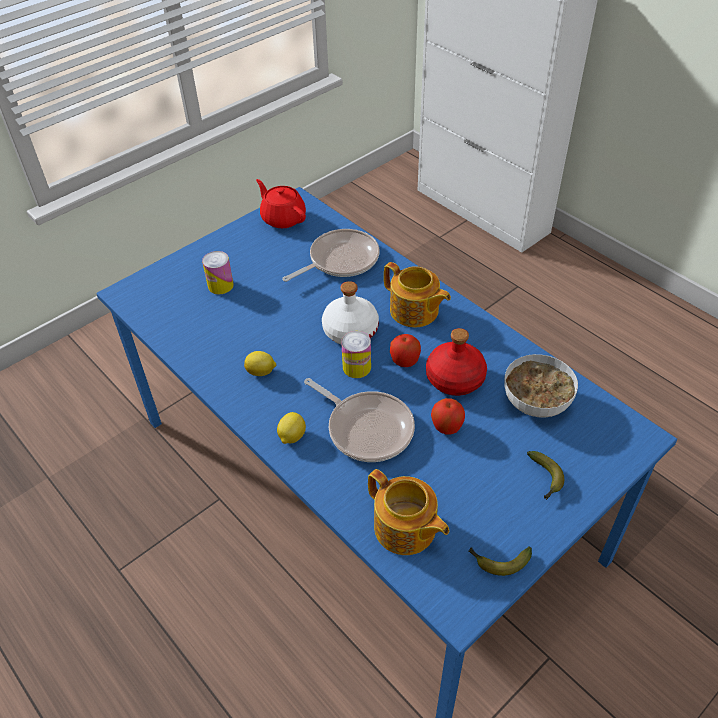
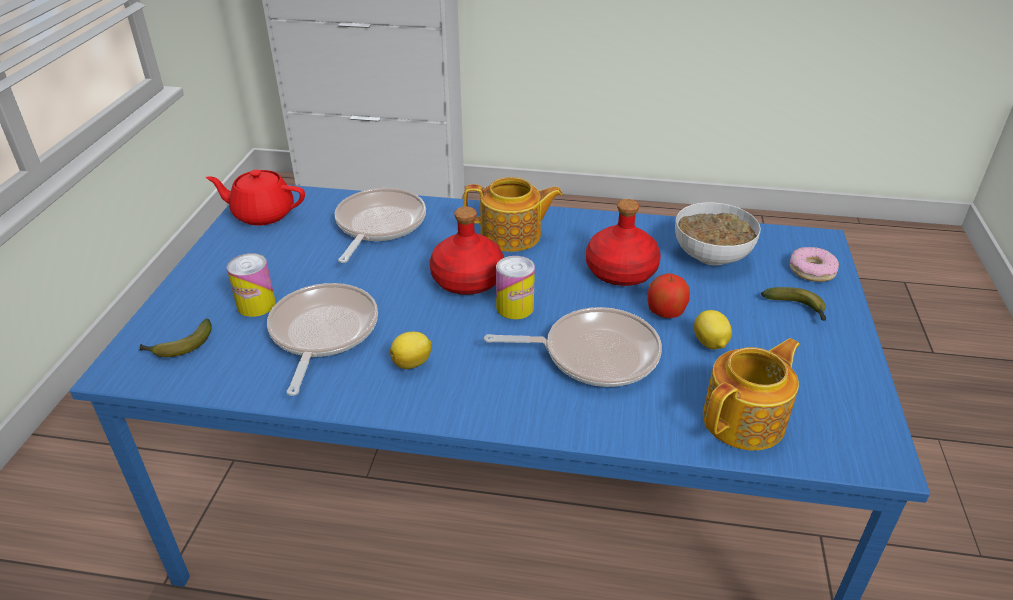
camera: 40 degrees left, 10 degrees down
(235, 324) = (322, 333): none -> frying pan
(291, 436) = (526, 405): lemon -> lemon (710, 344)
(350, 331) = (466, 280): white bottle -> red bottle
(404, 361) = (556, 279): apple -> none
(405, 529) = (746, 420): teapot -> teapot turned 45 degrees counterclockwise
(498, 561) = (853, 395): banana -> banana (179, 347)
(599, 457) = (812, 270): none -> donut

